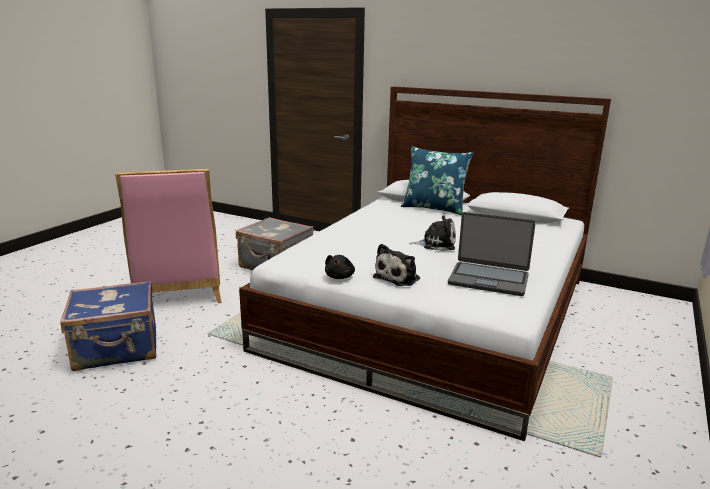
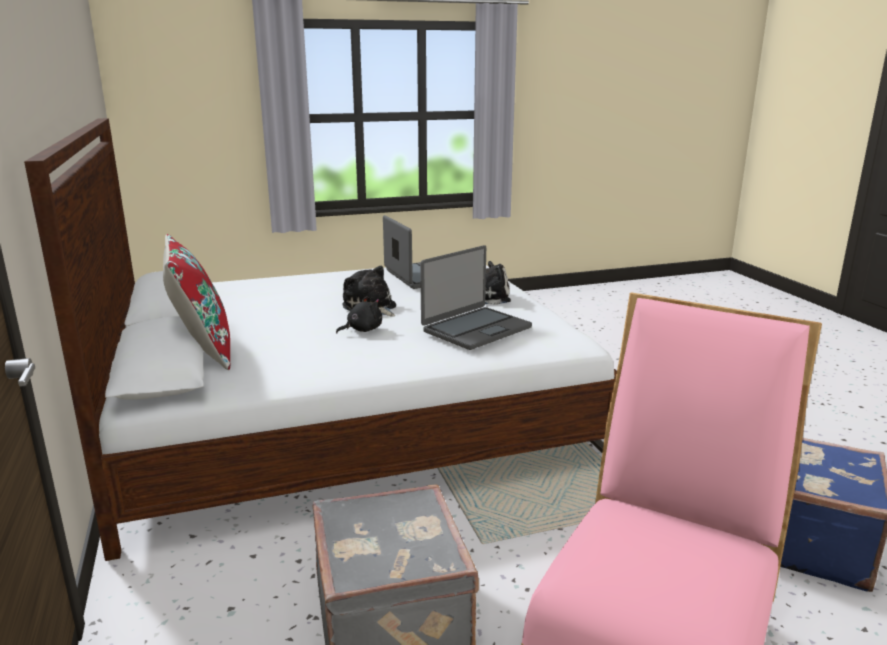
camera: 135 degrees left, 0 degrees up
(340, 276) = (536, 312): black plush toy -> black plush toy (362, 330)
(345, 247) = (476, 329): none -> laptop
(434, 208) = (203, 350): blue pillow -> red pillow

